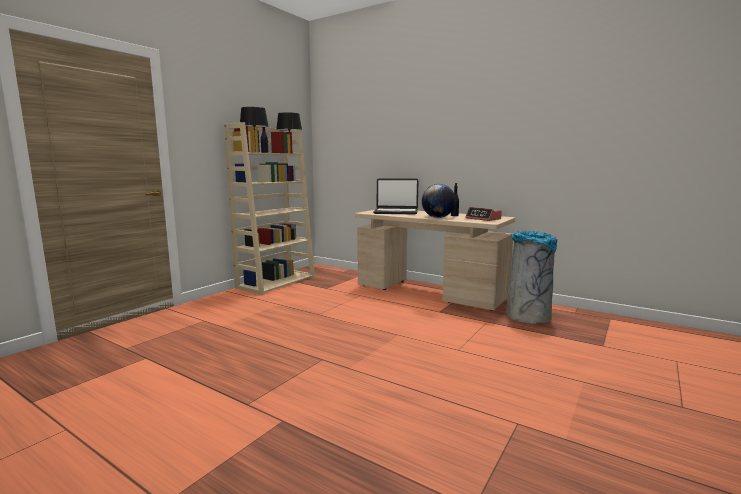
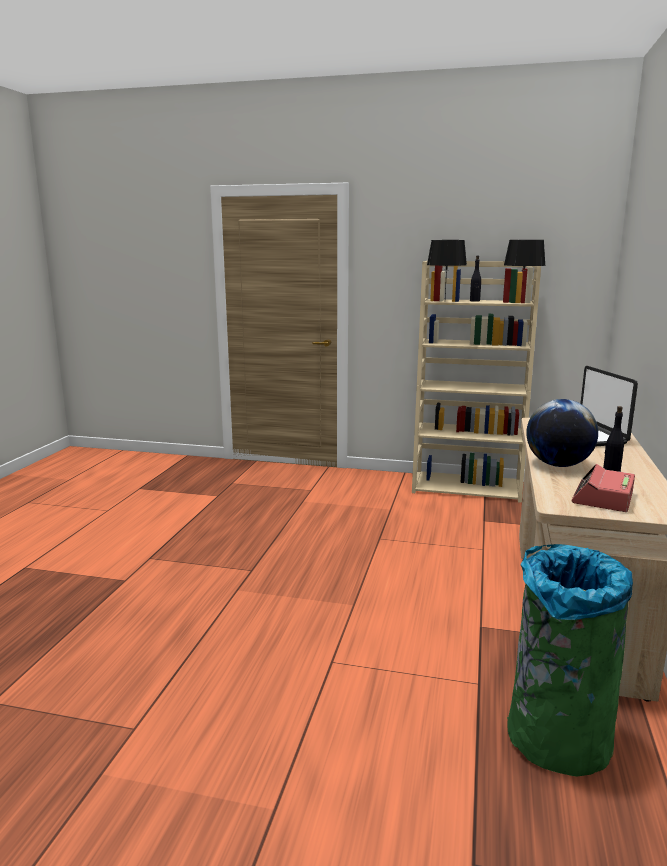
camera: 70 degrees right, 5 degrees up
(527, 317) = (557, 739): grey trash can -> green trash can

